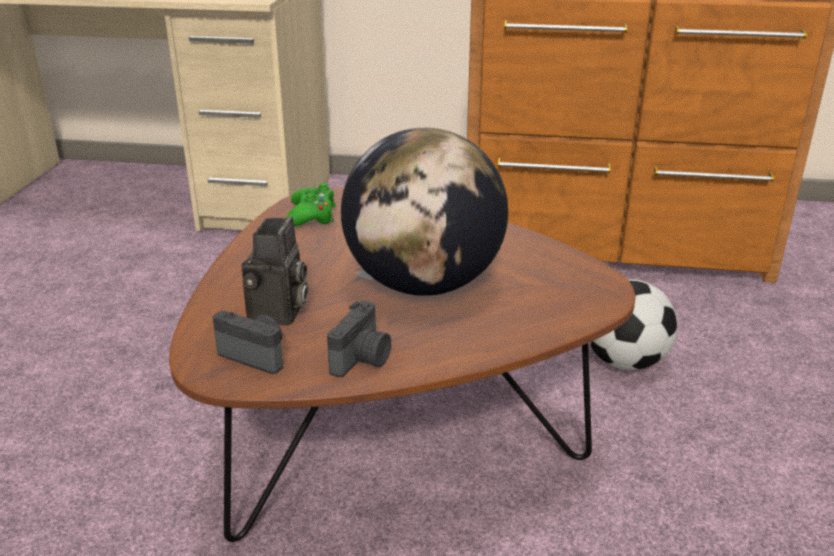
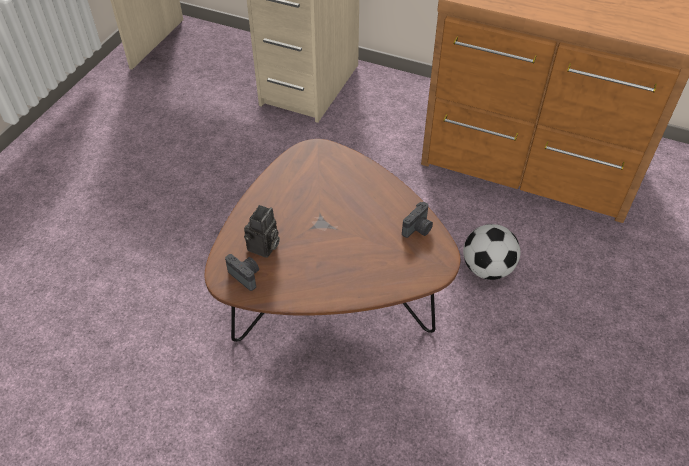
camera: 15 degrees right, 20 degrees up
(312, 216) = (303, 167): green game controller -> none
(363, 359) = (295, 290): camera -> camera (418, 229)
(423, 284) = (345, 240): globe -> none

